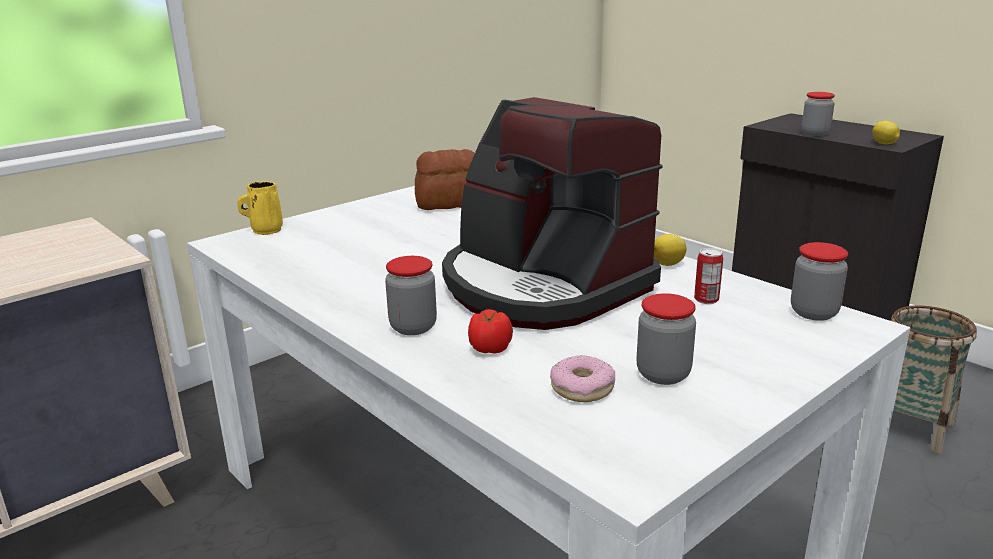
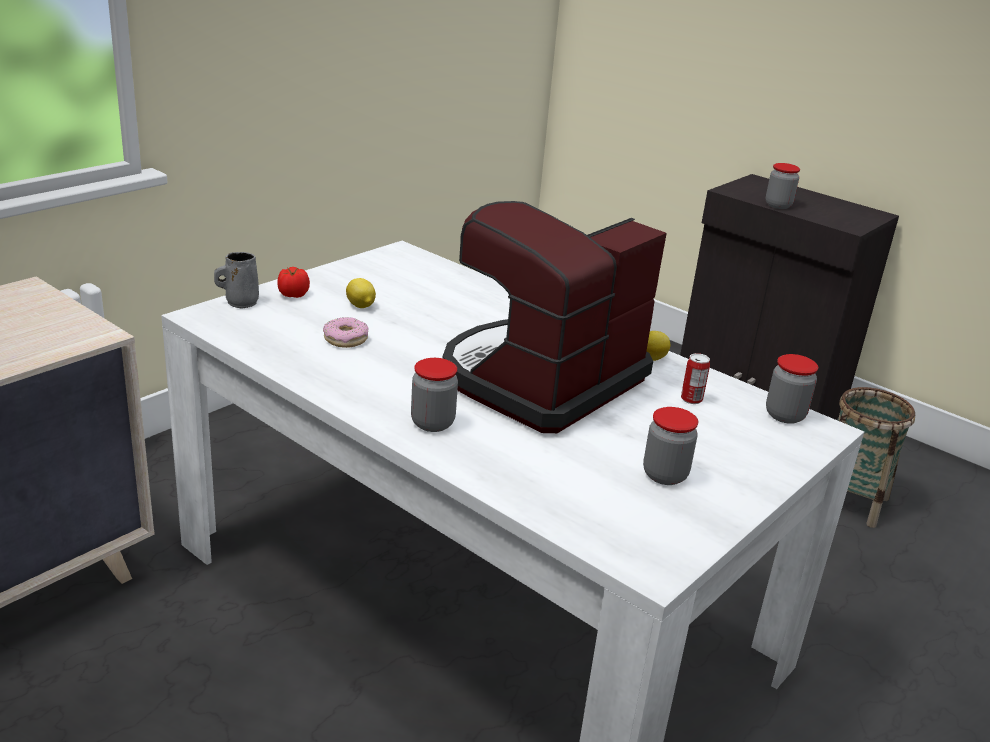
camera: 10 degrees left, 5 degrees up
(265, 230) = (240, 302): yellow mug -> grey mug
(449, 203) = (421, 274): bread -> none
(489, 349) = (509, 447): tomato -> tomato (292, 295)
(542, 286) = (540, 380): coffee machine -> coffee machine turned 90 degrees clockwise
(582, 388) = (599, 488): donut -> donut (346, 339)
(884, 143) = (844, 223): lemon -> lemon (360, 306)

